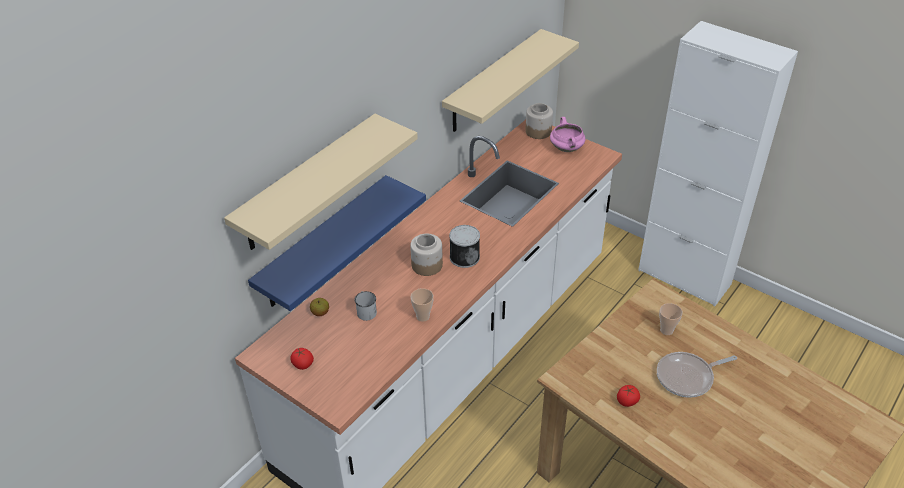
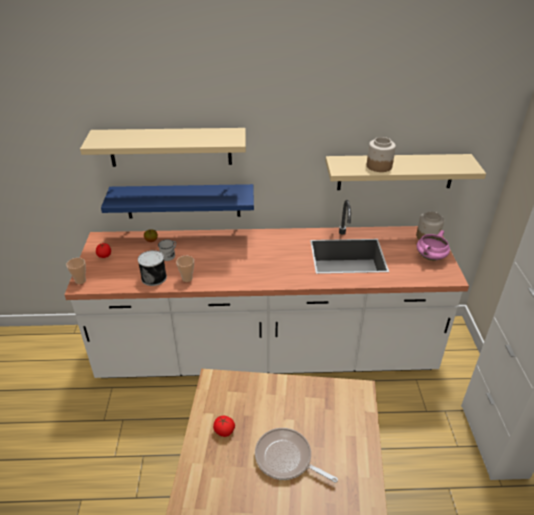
camera: 50 degrees right, 5 degrees down
(426, 265) = (234, 257): jar -> jar (378, 166)
(464, 256) = (260, 268): can -> can (154, 277)
(666, 330) = (325, 418): cup -> cup (80, 281)

